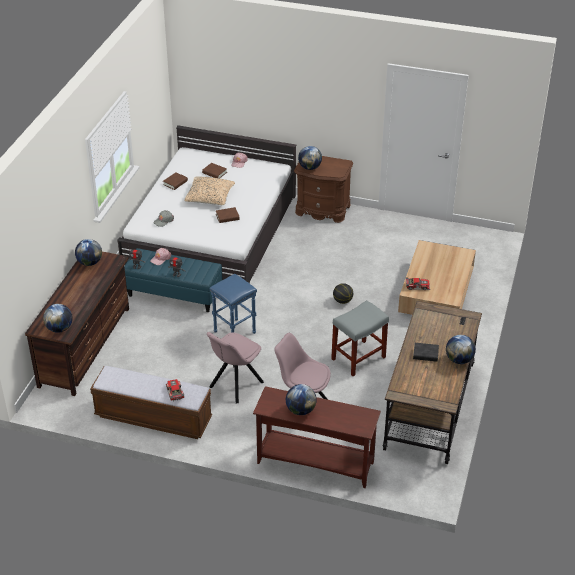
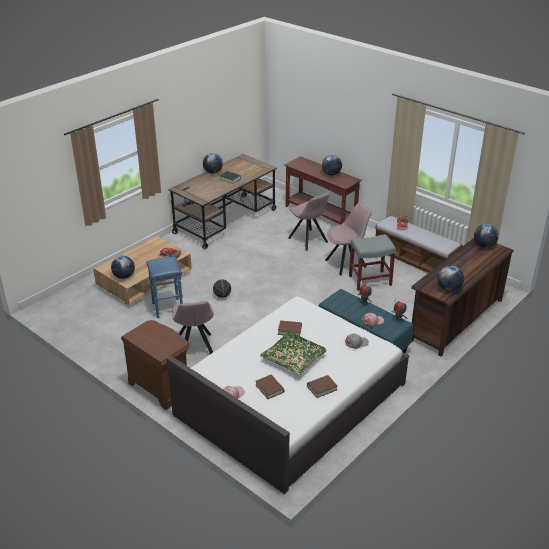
camera: 155 degrees left, 5 degrees down
(210, 196) = (293, 358): beige pillow -> green pillow
(235, 332) = (325, 297): blue stool -> blue stool (167, 307)
(309, 167) = (172, 340): globe -> globe (124, 276)
(323, 245) = (195, 347): none -> pink chair
(359, 357) = (246, 256): grey stool -> grey stool (369, 280)

